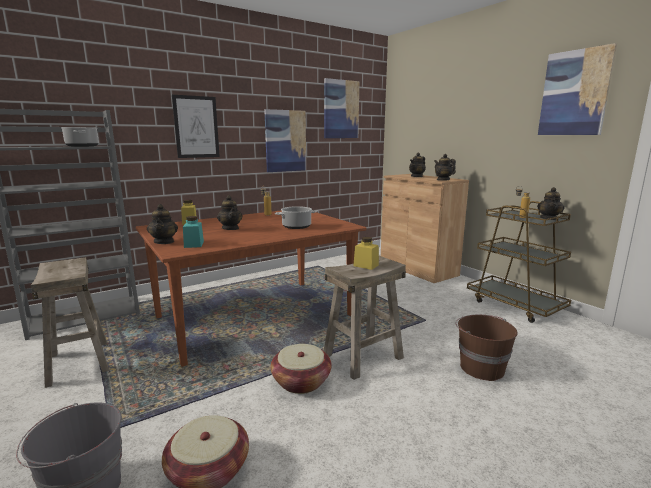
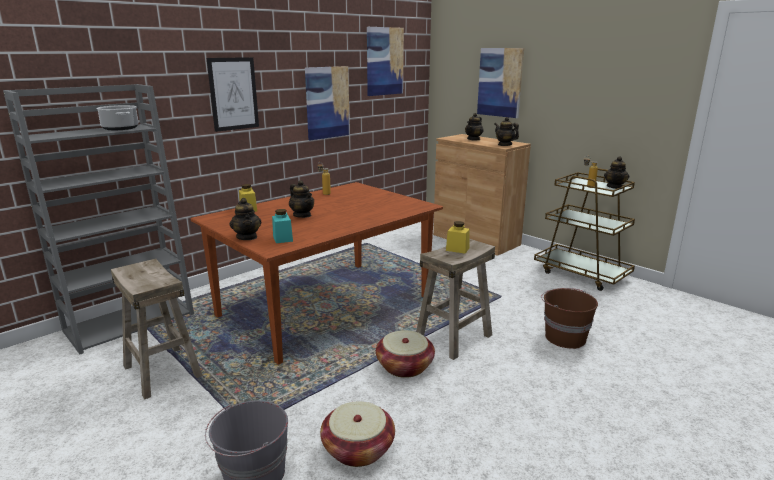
camera: 10 degrees left, 5 degrees up
(296, 226) = (370, 209): cooking pot -> none
(574, 93) = (638, 61): picture -> picture (500, 82)

